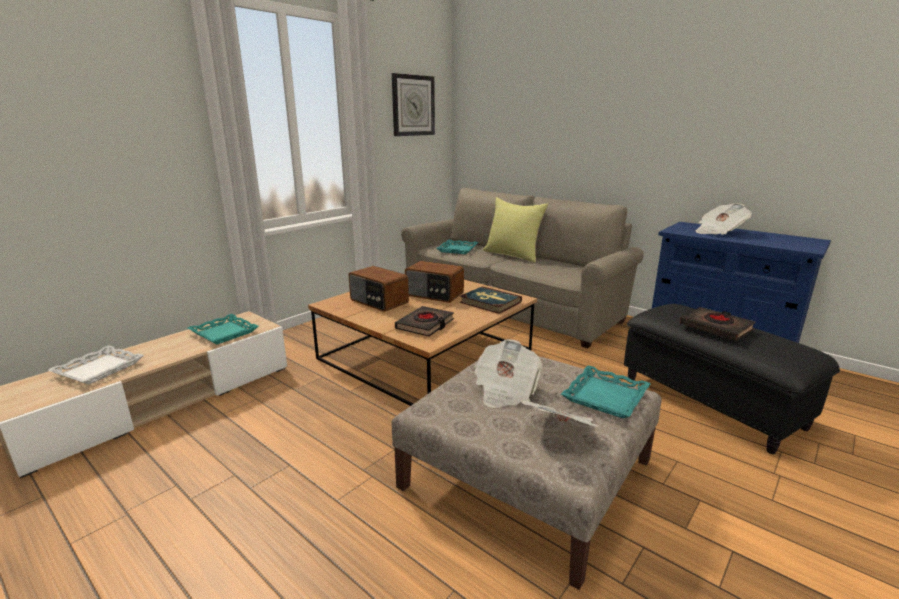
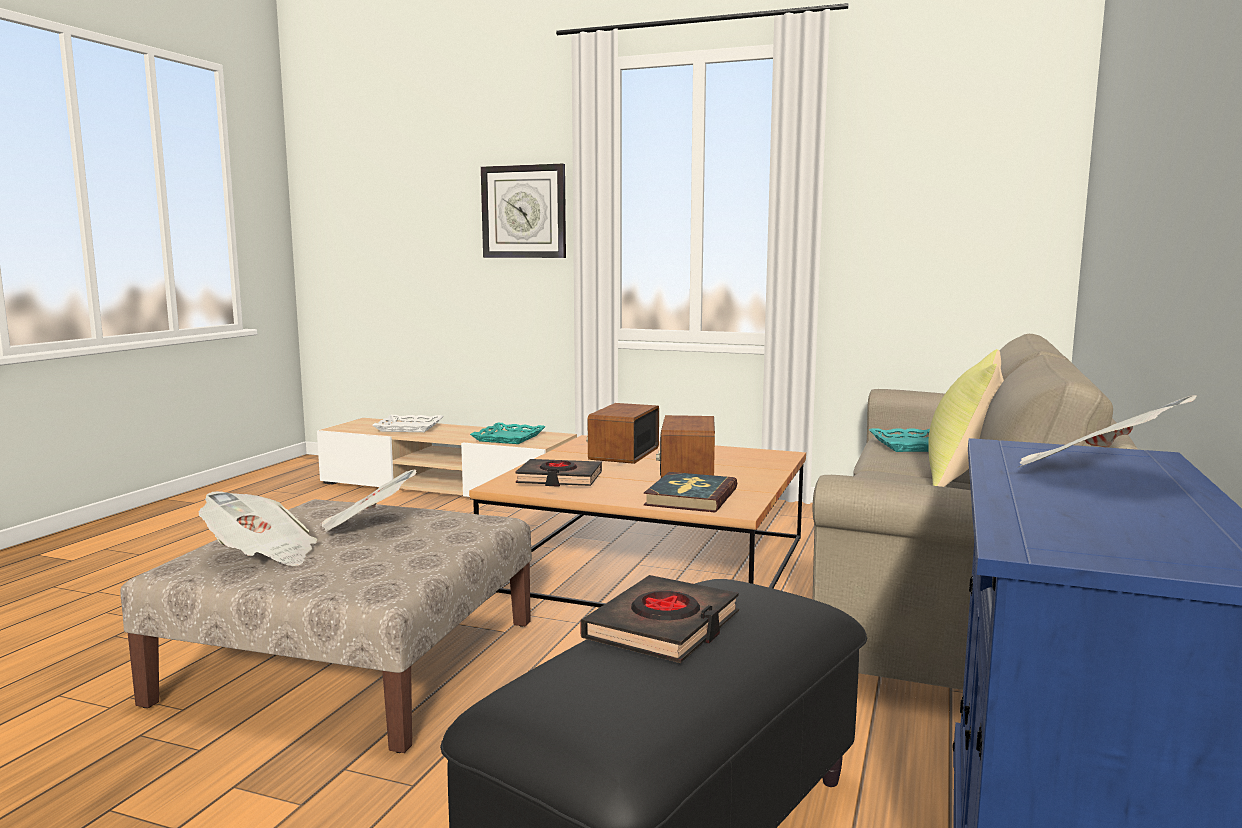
camera: 70 degrees right, 10 degrees down
(413, 105) = (955, 169): wall clock -> wall clock (524, 212)
(604, 396) = (357, 572): turquoise tray -> none

